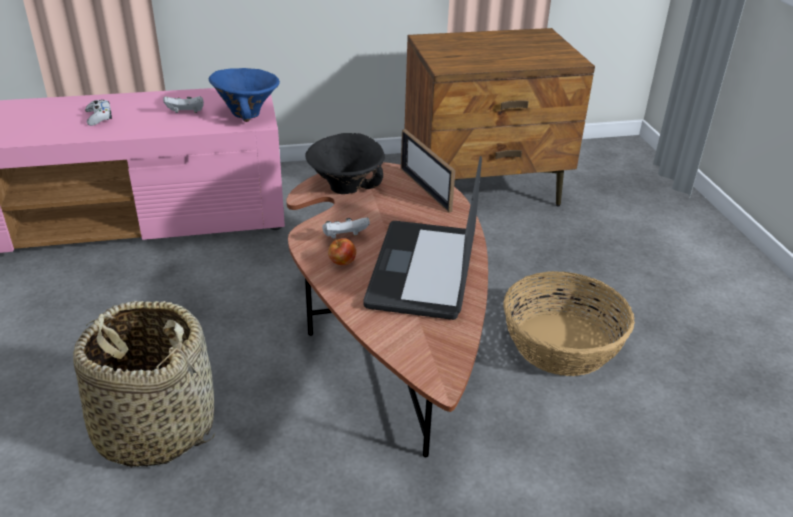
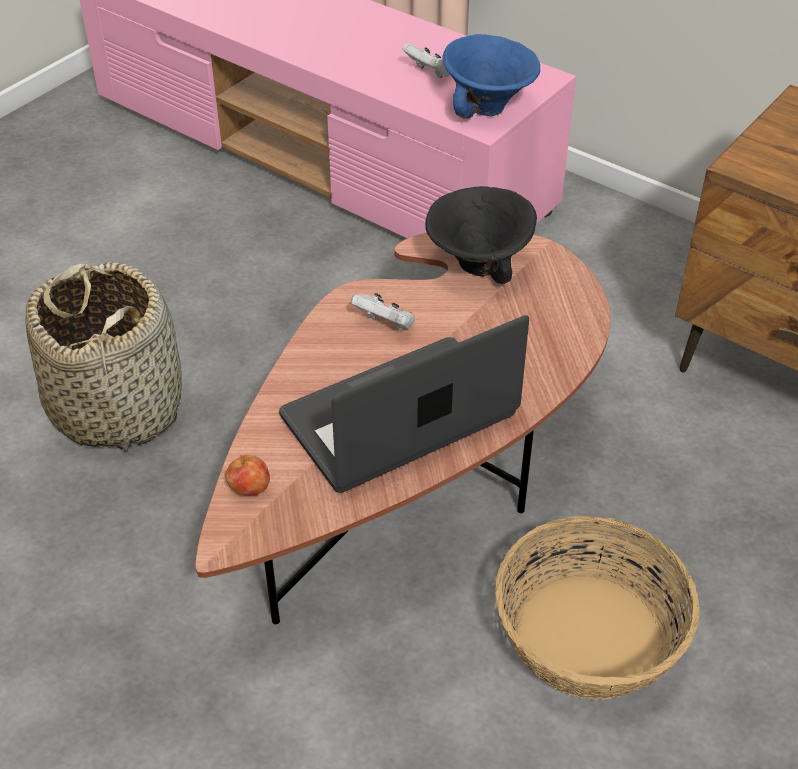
camera: 50 degrees right, 10 degrees up
(99, 117) = (343, 37): white game controller -> none
(342, 263) = (338, 352): apple -> apple (249, 489)
(425, 189) = (564, 322): picture frame -> none

